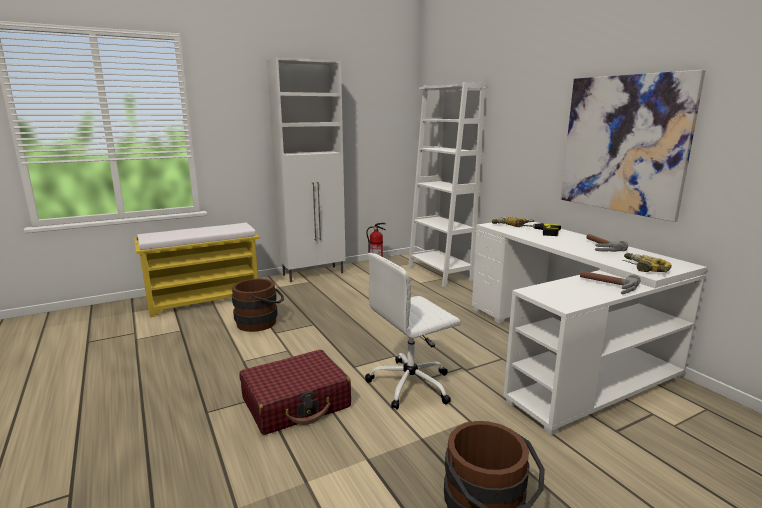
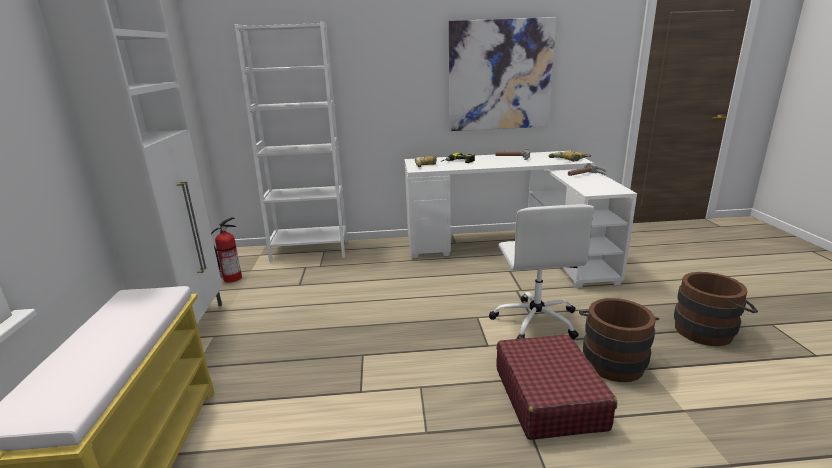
camera: 65 degrees left, 5 degrees up
(261, 322) = (314, 401): brown bucket -> brown bucket (612, 359)

